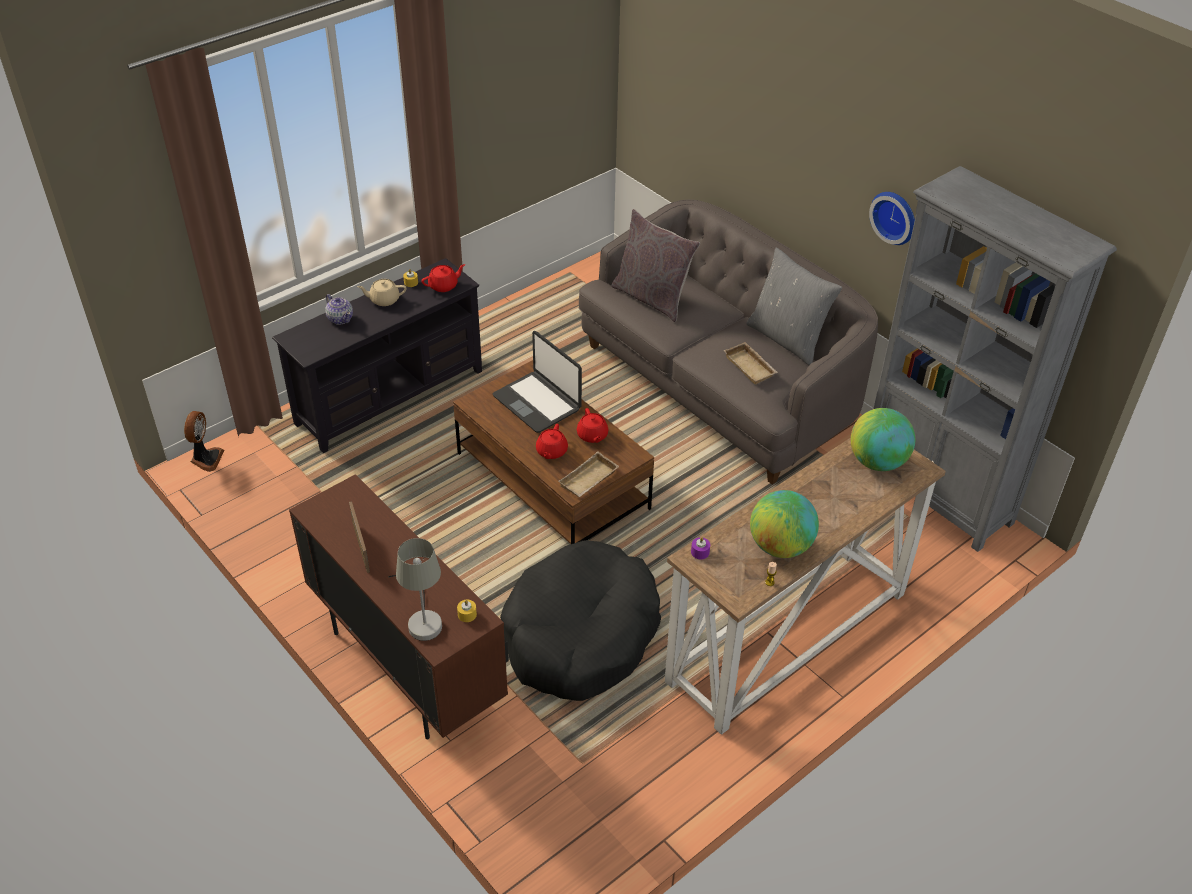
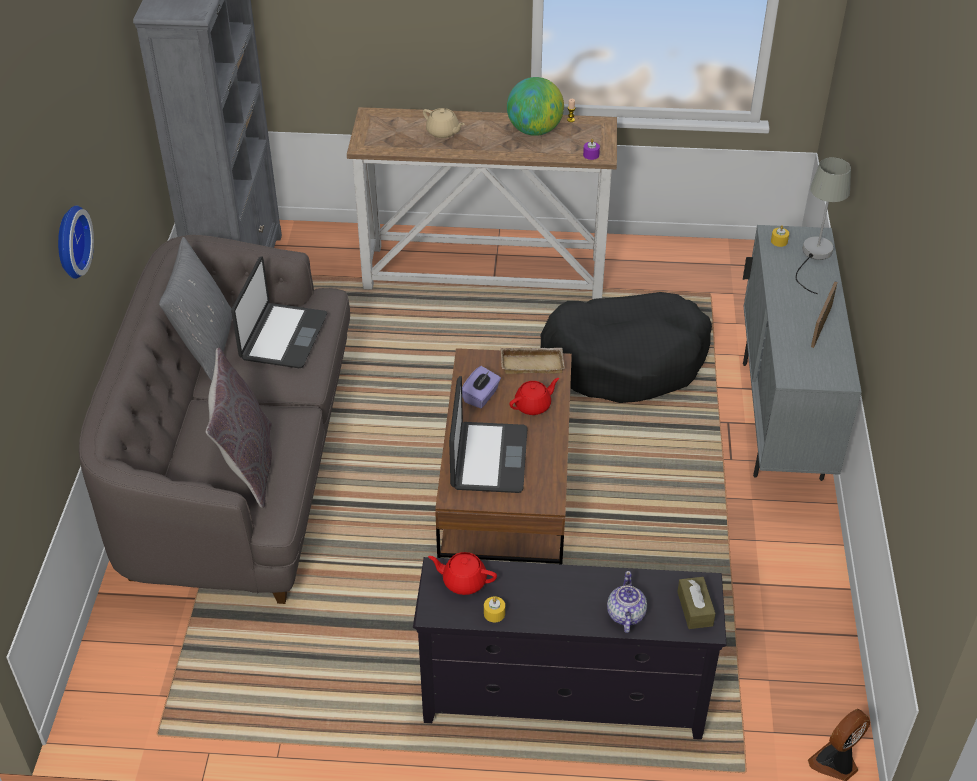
camera: 135 degrees left, 0 degrees up
(304, 342) = (695, 609): none -> brown tissue box
(384, 300) = (550, 608): beige teapot -> beige teapot (443, 132)
(407, 667) = (781, 420): brown cabinet -> grey cabinet
(592, 435) = (481, 396): red teapot -> purple tissue box
(751, 366) = (282, 337): beige tray -> laptop
(877, 462) = (391, 133): globe -> none
(895, 216) = (127, 147): wall clock -> wall clock (69, 241)

